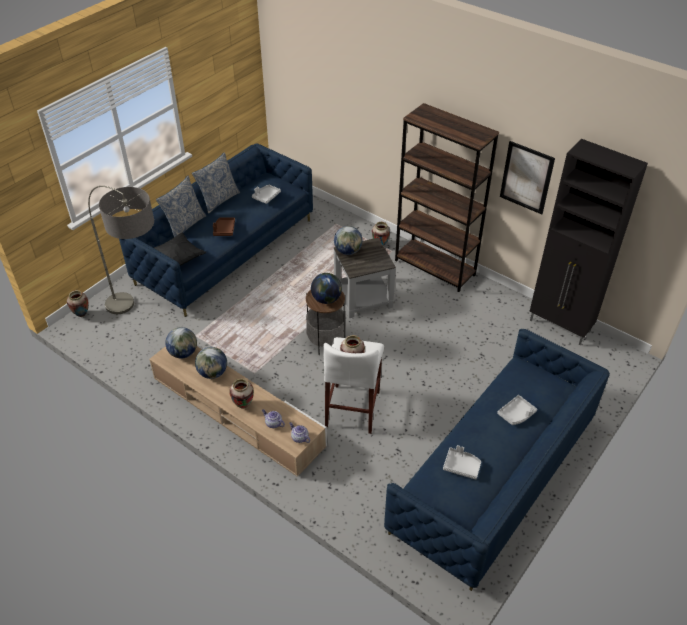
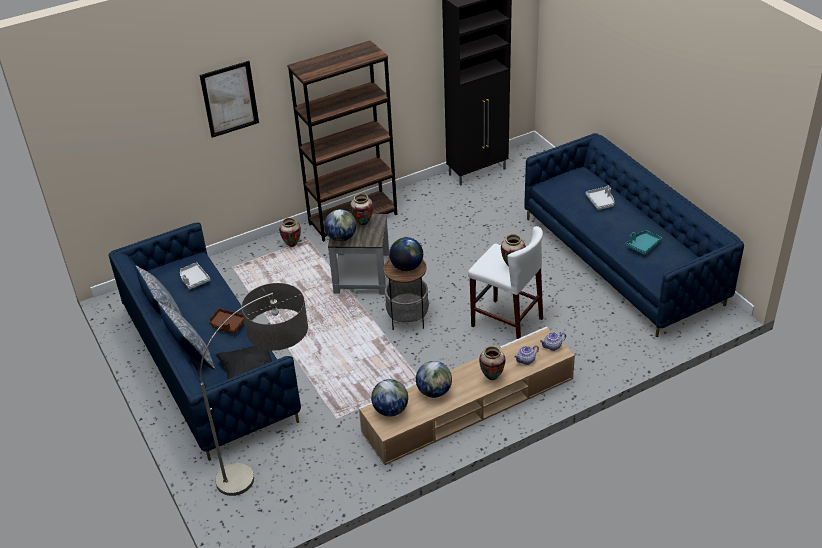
camera: 65 degrees left, 5 degrees down
(82, 315) = (228, 522): vase -> vase (363, 223)
(461, 466) = (643, 245): grey tray -> turquoise tray
(526, 177) = (401, 66): picture -> picture (229, 99)

